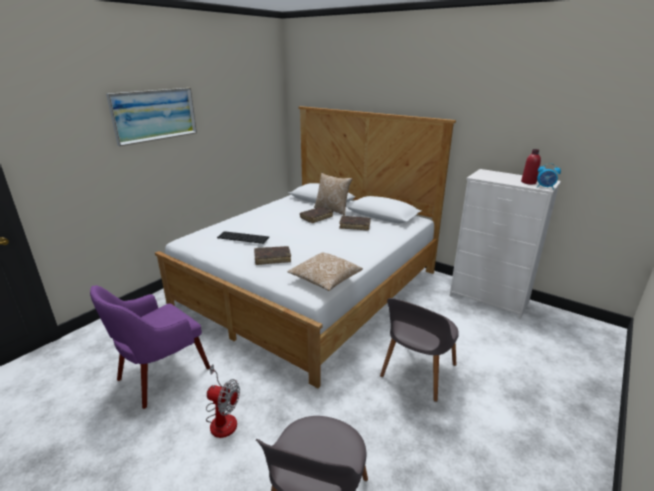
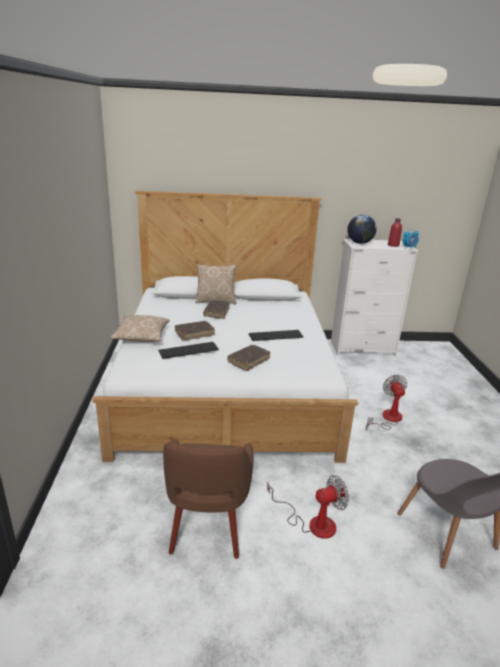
camera: 40 degrees left, 0 degrees up
(154, 115) = (49, 221): picture -> none
(161, 375) = (208, 524): purple armchair -> brown armchair
(325, 280) = (319, 363): pillow -> pillow (141, 337)
(330, 246) = (276, 335): none -> keyboard
(355, 226) = (262, 311): brown book -> brown book (194, 334)
(417, 372) = (387, 419): grey chair -> fan
(489, 174) = (359, 243): none -> globe

